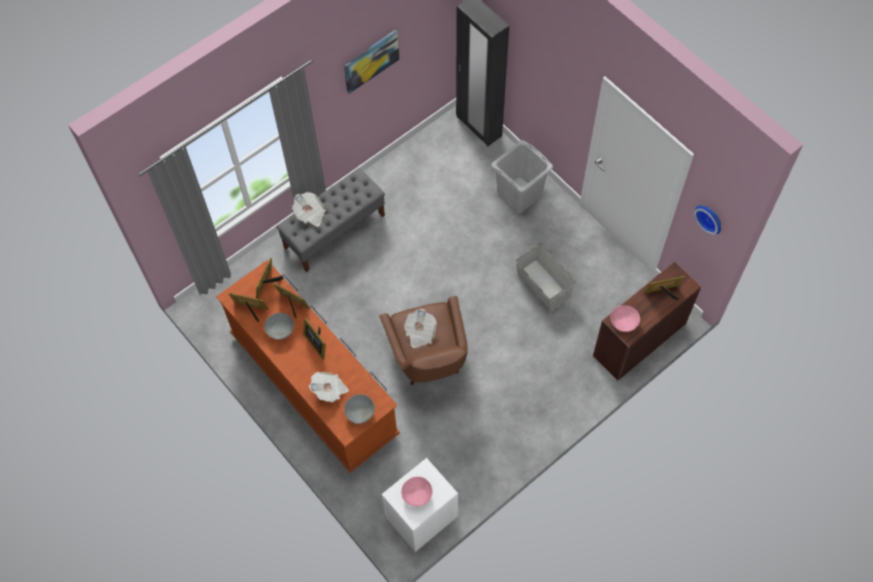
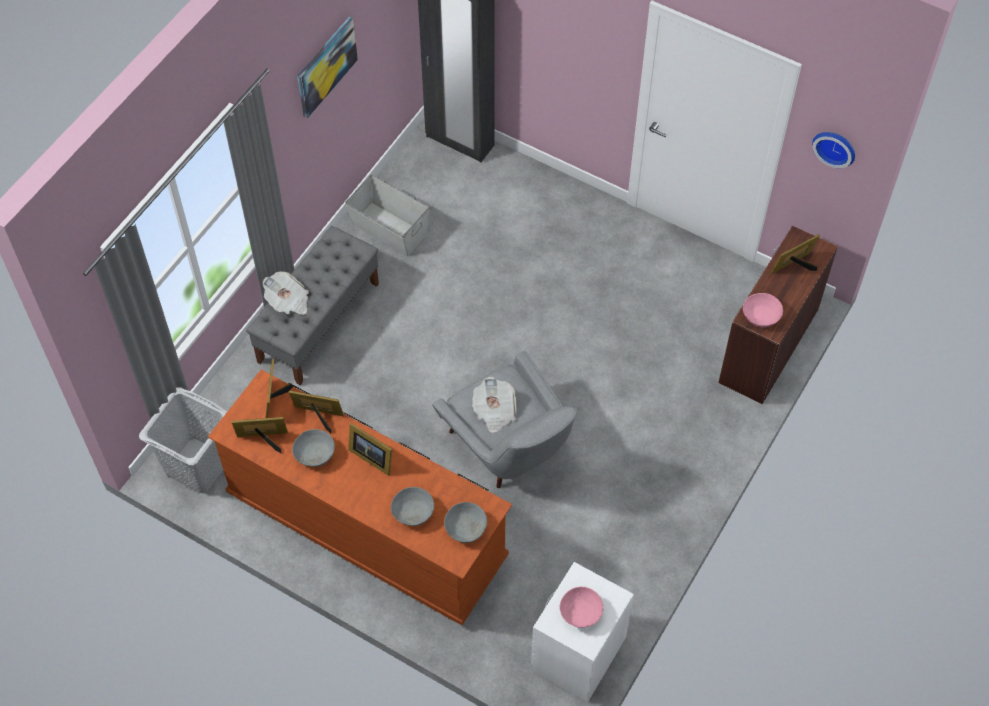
camera: 20 degrees left, 5 degrees down
(329, 390) = (413, 512): newspaper -> grey bowl
(429, 360) = (509, 449): brown armchair -> grey armchair
(519, 195) = (546, 211): grey laundry basket -> grey laundry basket (199, 465)
(543, 284) = (620, 312): grey storage box -> grey storage box (389, 228)

